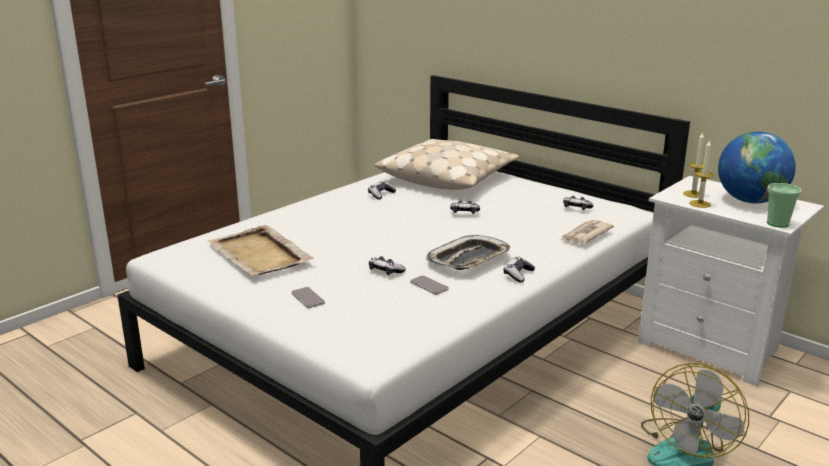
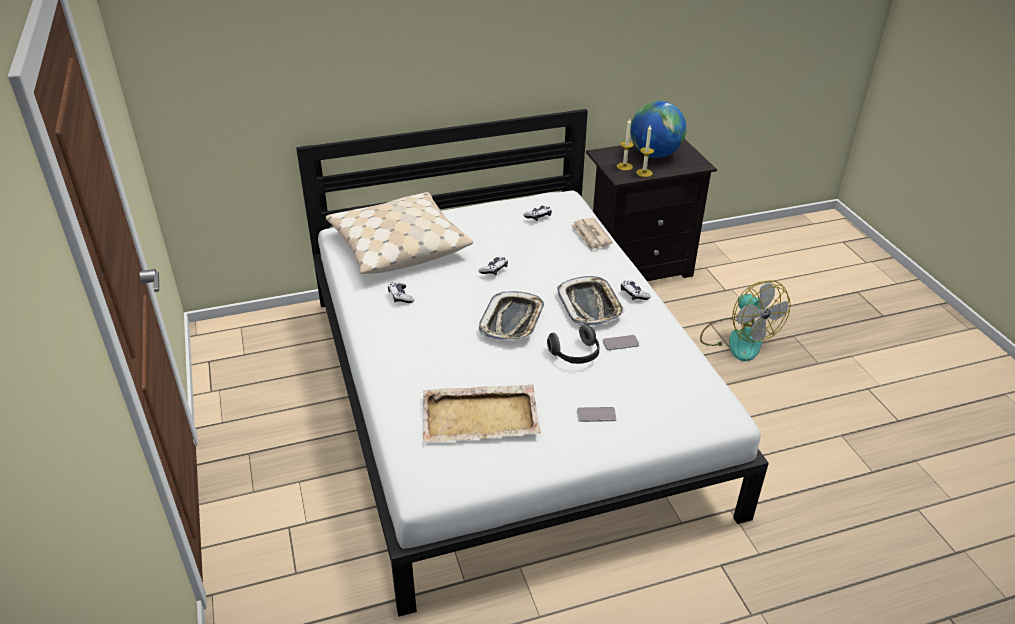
camera: 60 degrees left, 15 degrees up
(385, 271) = (575, 355): game controller -> headphones
(400, 236) = (512, 321): none -> tray
(713, 347) = (637, 266): white nightstand -> black nightstand
(777, 223) = (699, 165): cup -> none

